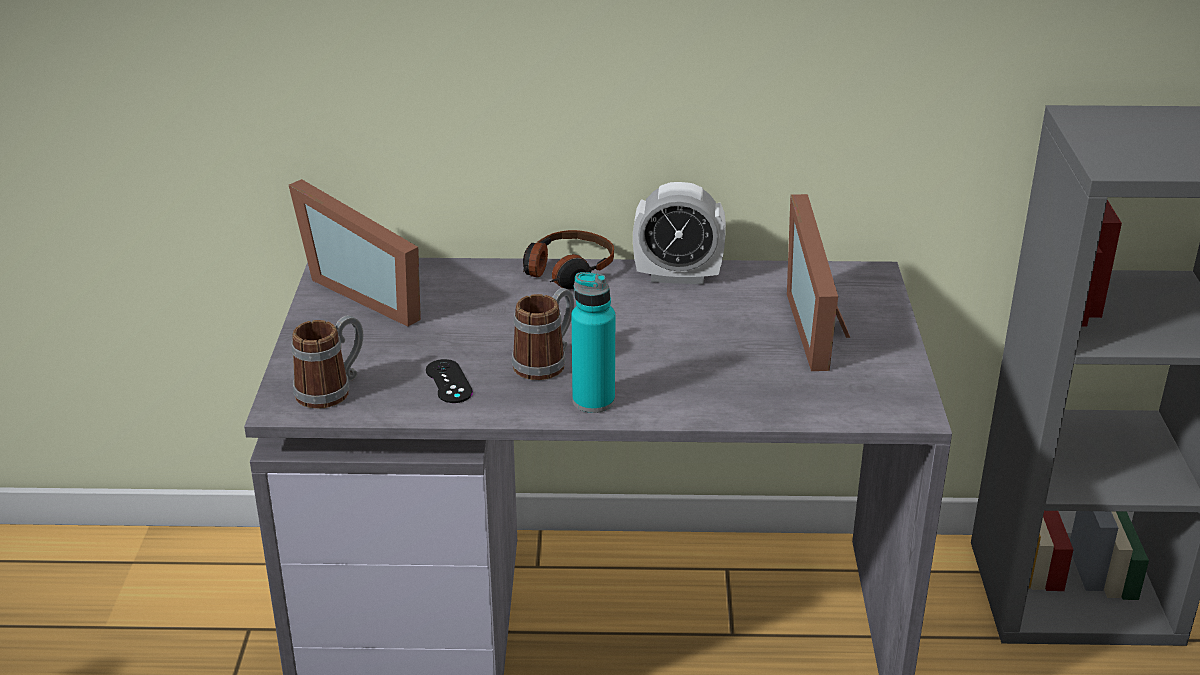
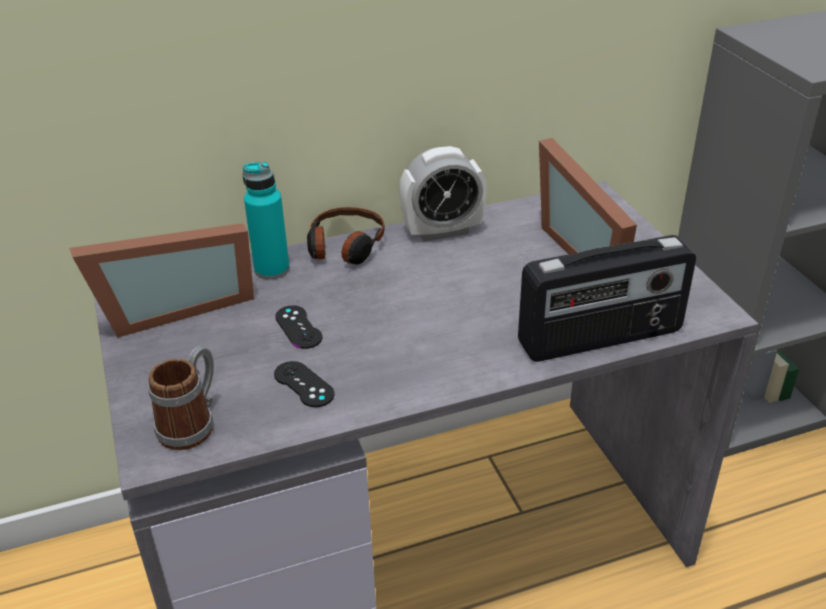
camera: 20 degrees left, 5 degrees up
(371, 291) = (174, 307): picture frame -> picture frame turned 45 degrees counterclockwise
(475, 333) = (298, 327): none -> black game controller
(546, 361) = (382, 340): mug -> none
(593, 401) = (449, 370): turquoise bottle -> turquoise bottle (272, 269)
(767, 408) = (601, 338): none -> radio

